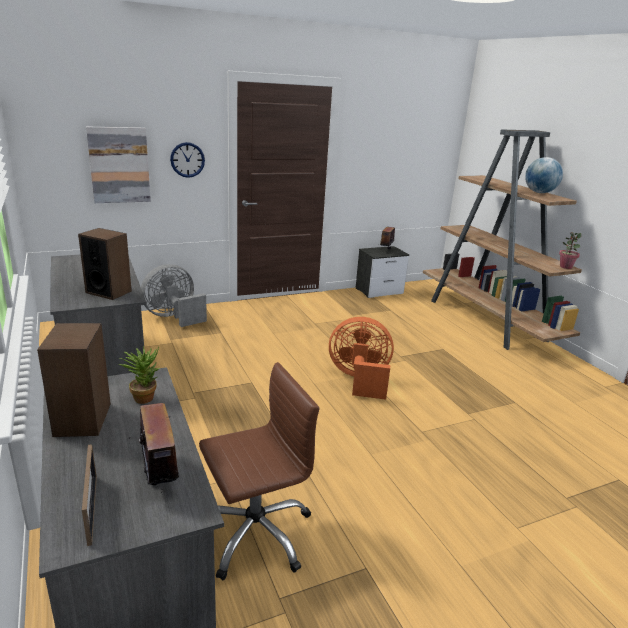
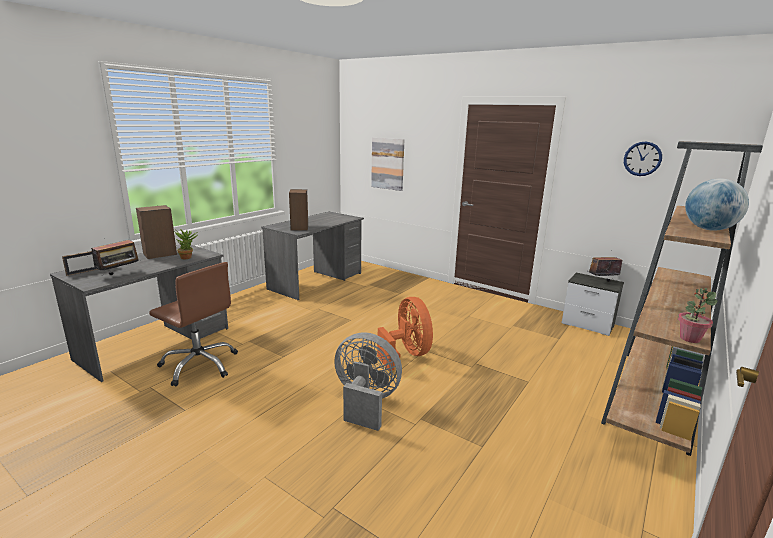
camera: 60 degrees right, 5 degrees down
(174, 317) = (397, 277): grey fan -> grey fan (365, 402)
(187, 160) = (428, 164): wall clock -> wall clock (642, 159)

